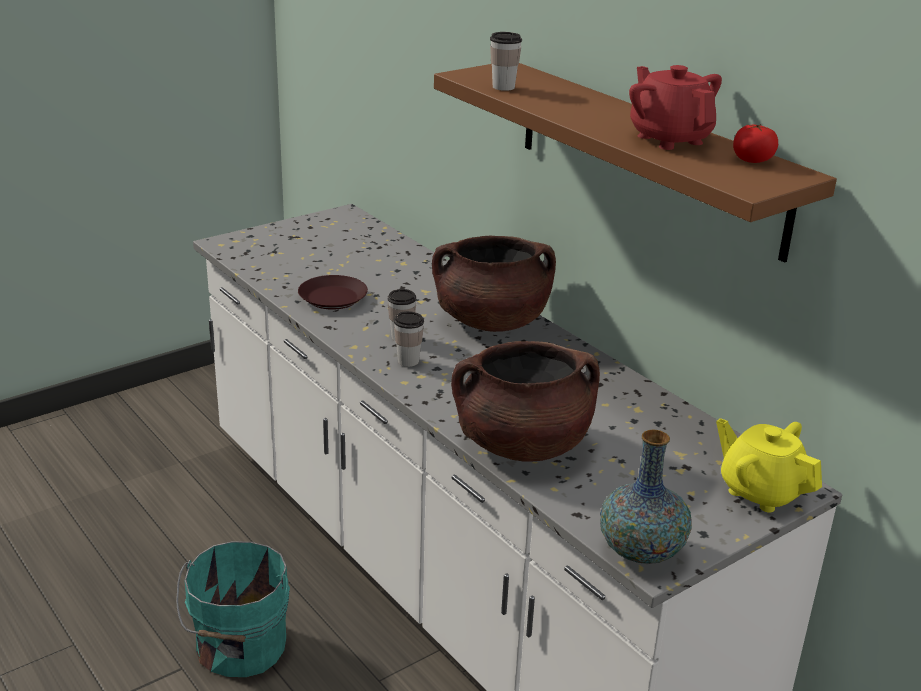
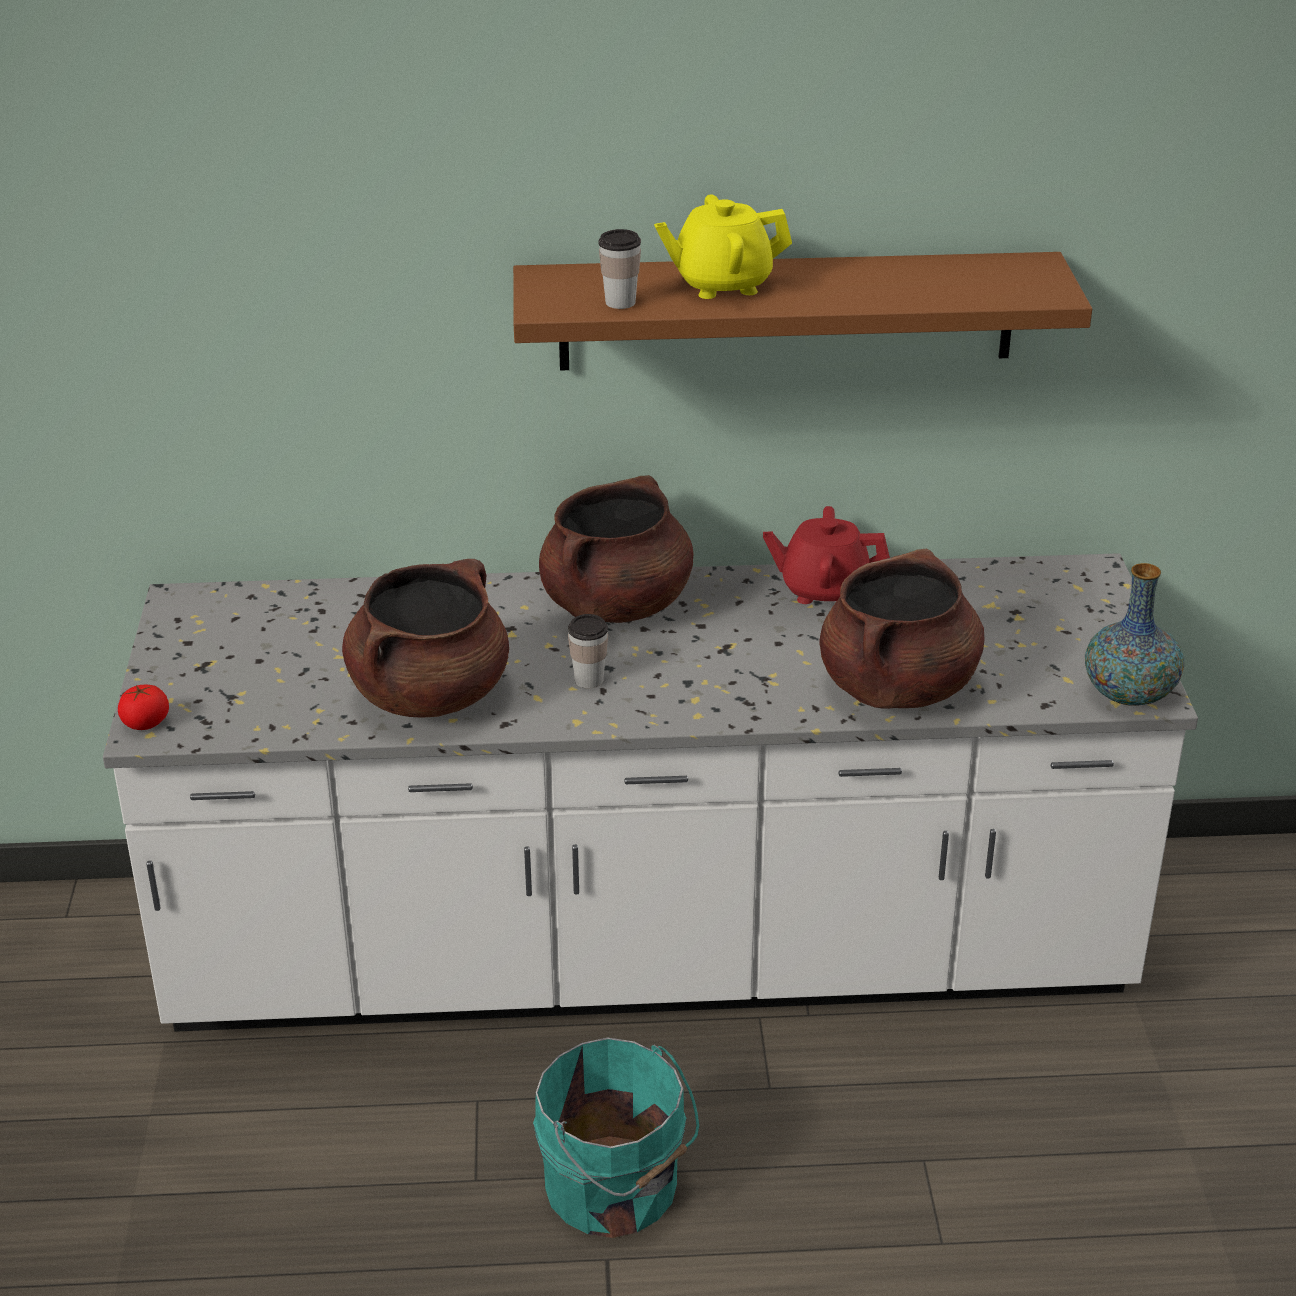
camera: 55 degrees left, 5 degrees up
(333, 298) = (430, 694): brown plate -> brown cooking pot
(408, 361) = (652, 696): cup -> none
(669, 139) = (887, 281): red teapot -> red teapot (824, 590)
(752, 160) = (985, 267): tomato -> tomato (146, 723)
(760, 491) = (1086, 591): yellow teapot -> yellow teapot (722, 284)

